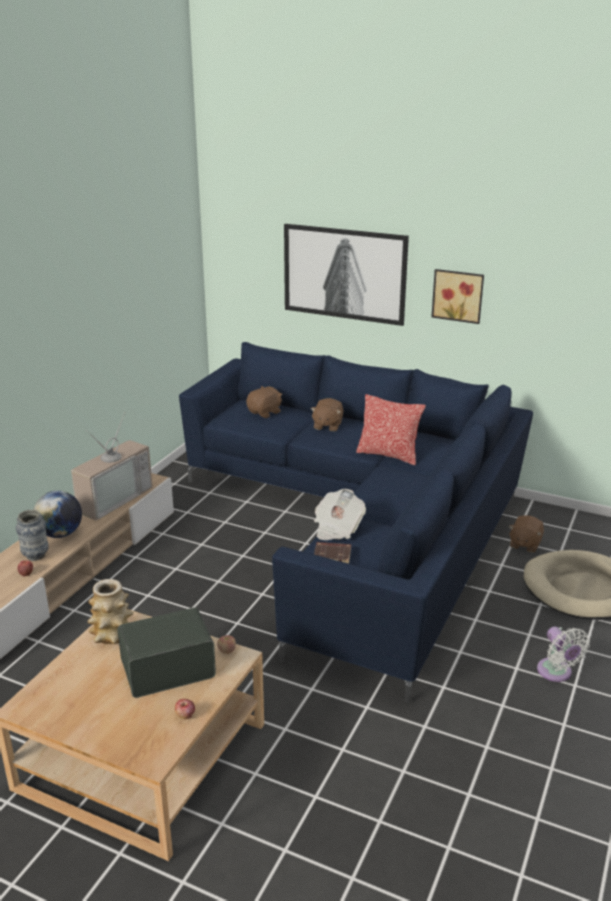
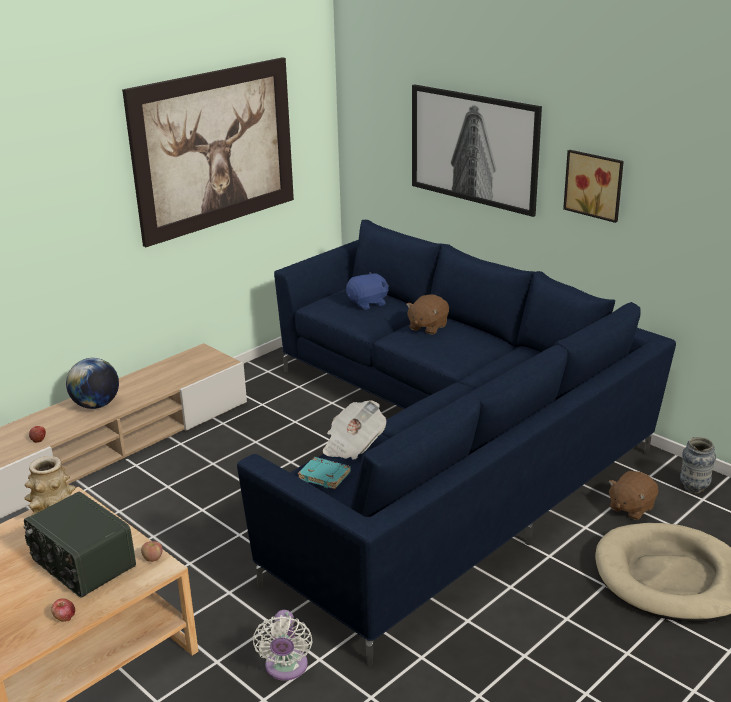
camera: 20 degrees right, 0 degrees up
(35, 556) = (58, 424): vase -> vase (694, 488)
(112, 498) = (170, 375): television -> none
(123, 290) = (214, 149): none -> picture
(167, 668) = (82, 564): radio -> radio turned 135 degrees counterclockwise
(265, 412) = (368, 303): brown plush toy -> blue plush toy
(332, 556) = (325, 476): brown book -> turquoise book
(388, 455) = (476, 371): pillow -> none
(556, 673) = (571, 673): white fan -> white fan (286, 668)

